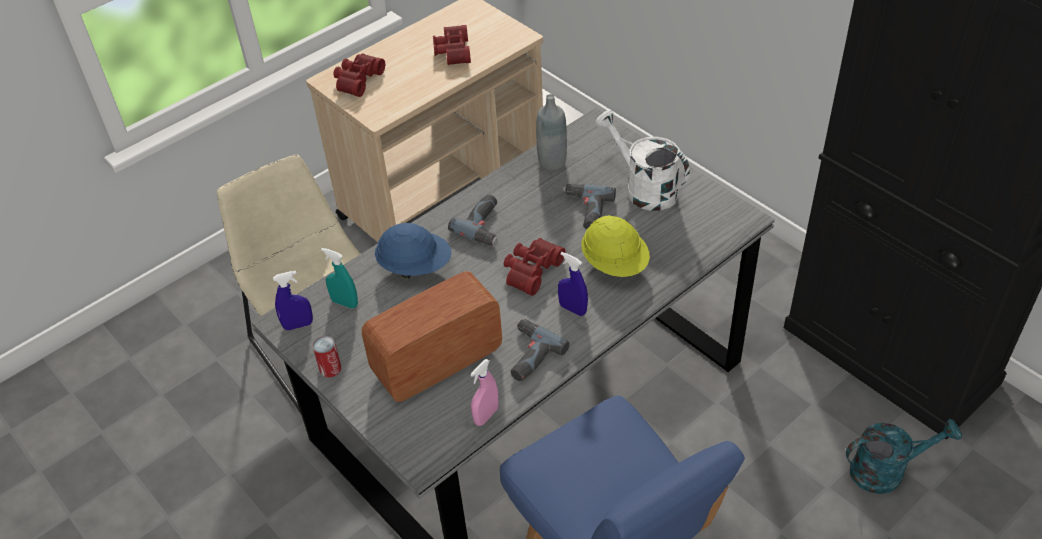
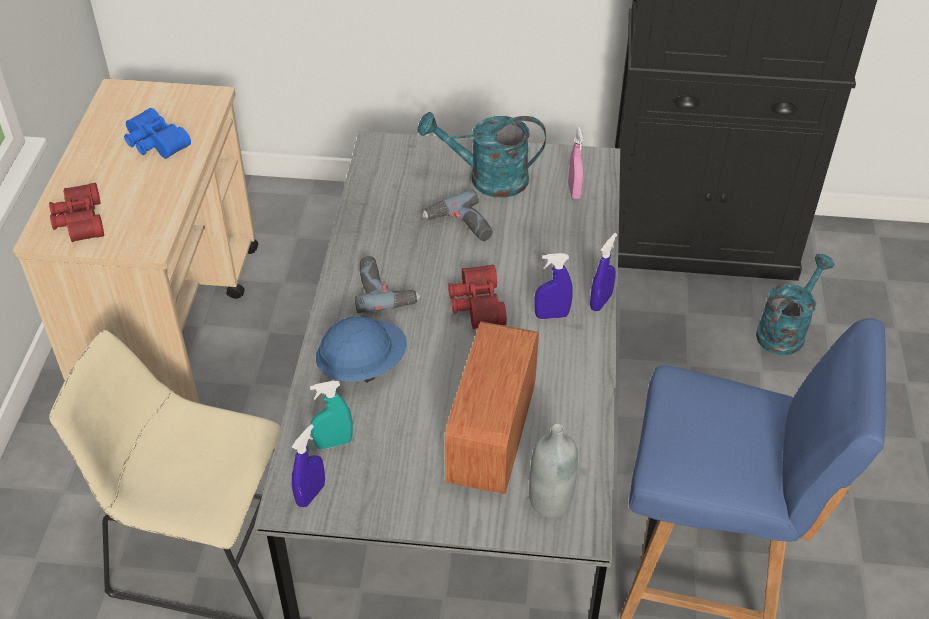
camera: 45 degrees left, 0 degrees up
(330, 368) = (396, 512): can -> none
(452, 52) = (154, 144): red binoculars -> blue binoculars
(486, 416) = (590, 452): pink spray bottle -> pink spray bottle (574, 191)
(527, 355) = (561, 378): power drill -> none
(552, 161) = (377, 198): grey bottle -> grey bottle (550, 501)
(615, 263) = (540, 256): yellow hard hat -> none
(618, 321) = (601, 302): none -> blue spray bottle
(643, 188) = (487, 179): white watering can -> turquoise watering can

